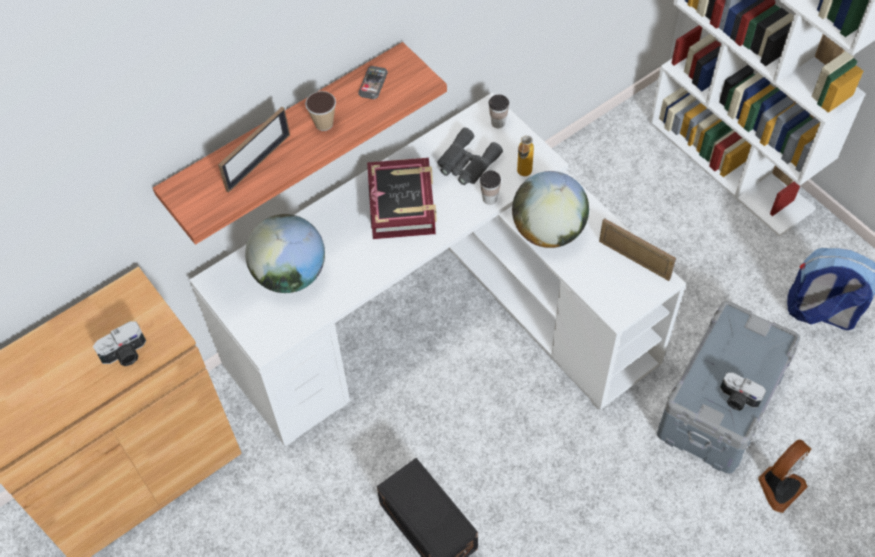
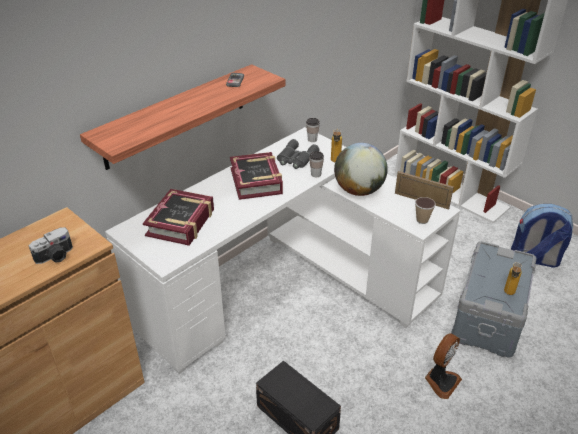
camera: 10 degrees left, 20 degrees down
(258, 162) = (159, 118): picture frame -> none
(290, 274) = (181, 222): globe -> book
(324, 124) = (204, 99): cup -> cup (422, 220)
(737, 399) = (508, 294): camera -> bottle
(779, 486) = (547, 362): fan -> fan (441, 381)

